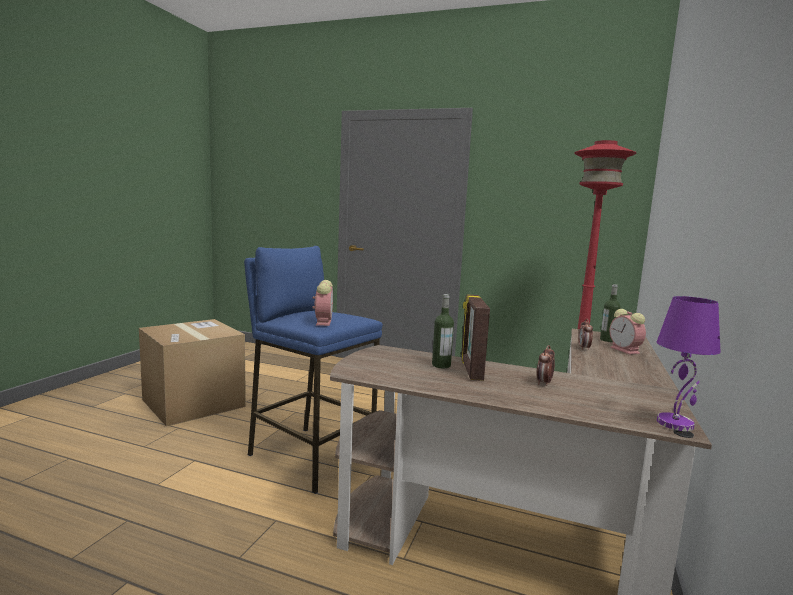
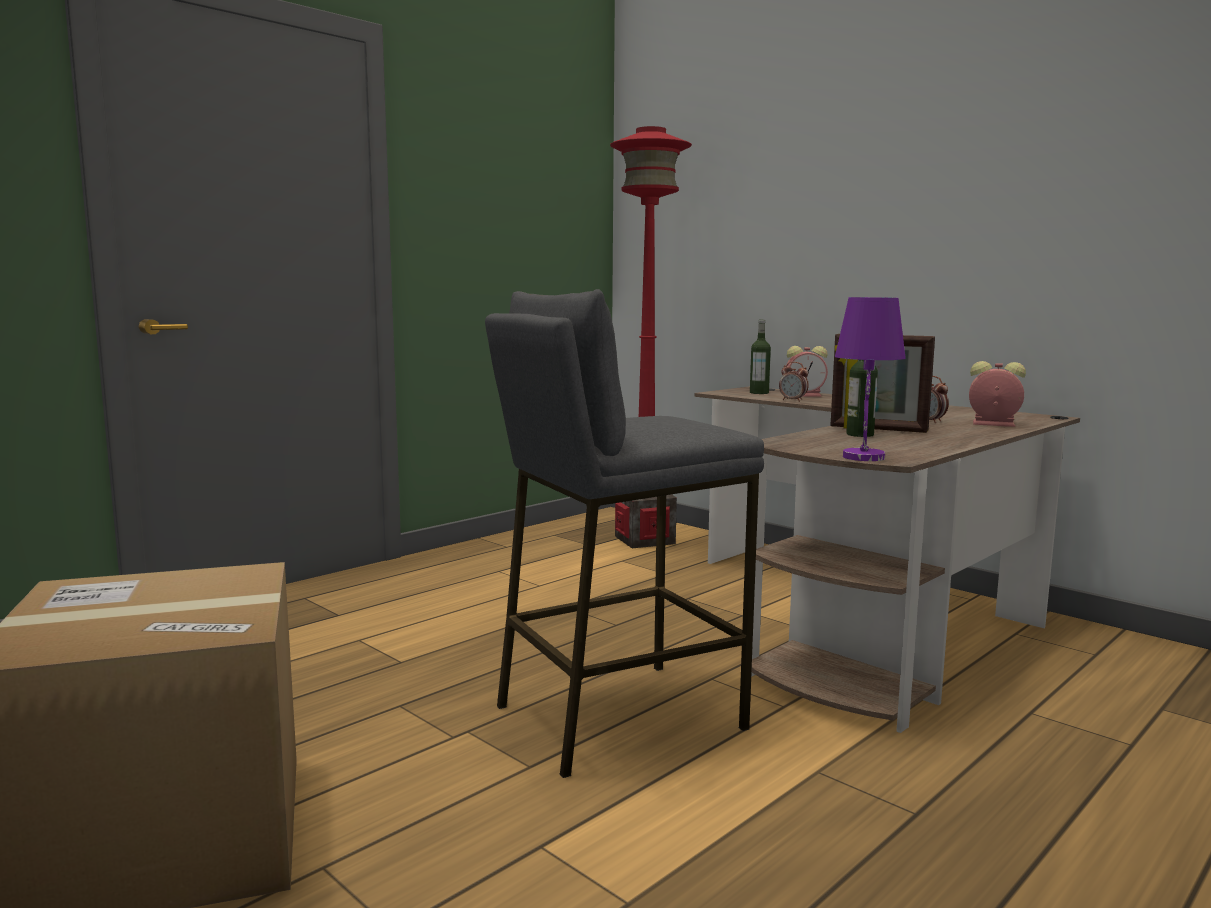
camera: 65 degrees left, 0 degrees up
(310, 456) = (617, 716): blue stool -> grey stool
(323, 322) = (689, 424): alarm clock -> alarm clock (991, 424)
(675, 423) = (1040, 415): purple table lamp -> purple table lamp (862, 457)

